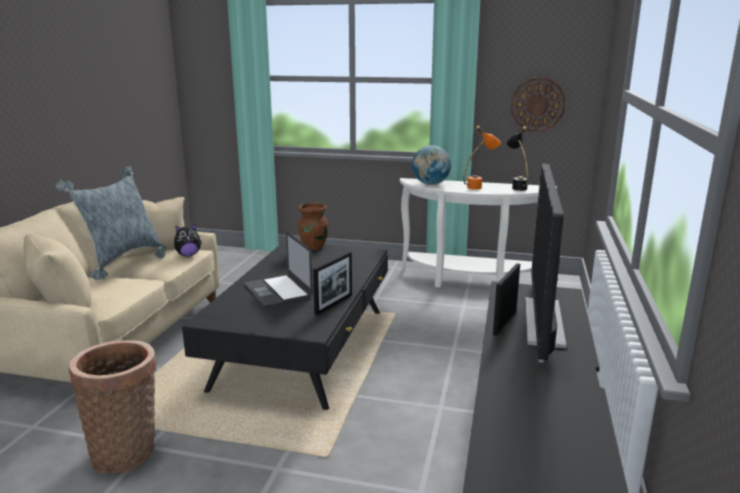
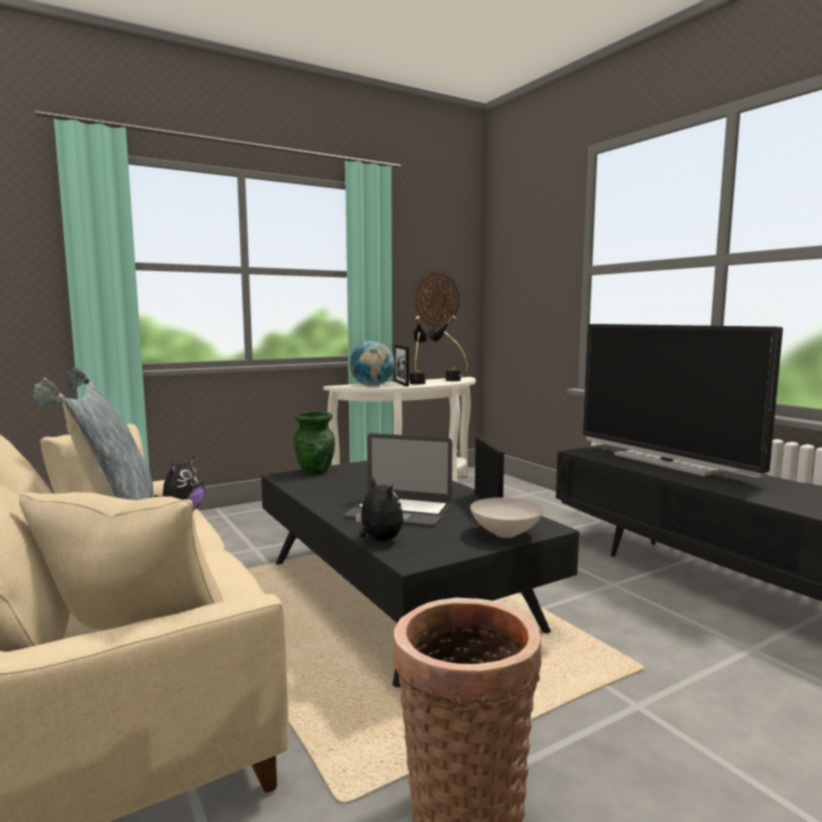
camera: 45 degrees left, 10 degrees down
(222, 303) = (379, 540): none -> plush toy
(282, 326) = (504, 534): none -> white bowl
(314, 247) = (315, 471): brown vase -> green vase
(479, 186) = (418, 382): orange table lamp -> black table lamp
(505, 322) = (650, 469): picture frame -> picture frame (401, 383)

